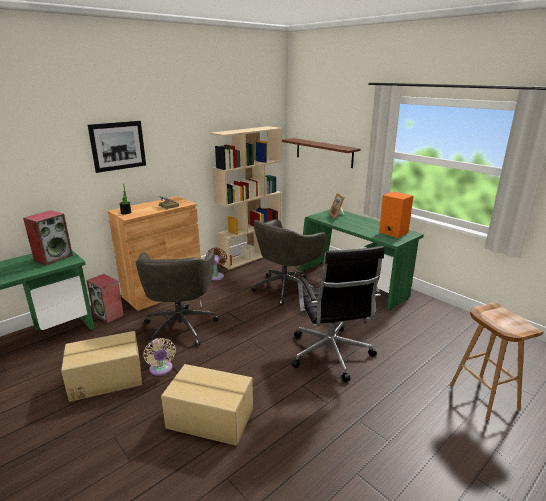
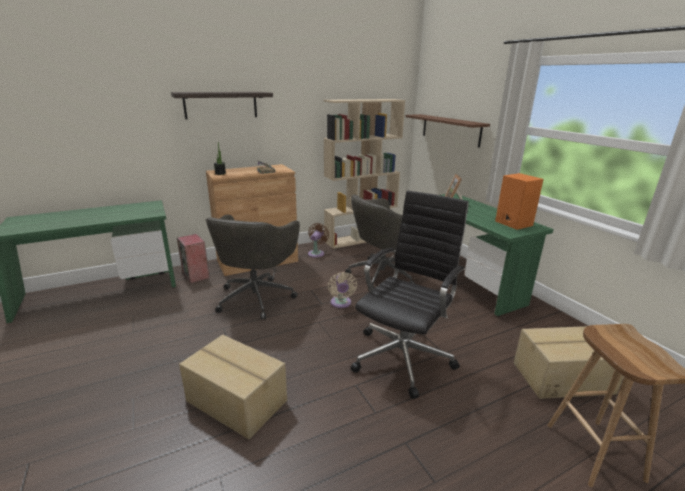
camera: 15 degrees right, 0 degrees up
(53, 257) = (141, 209): speaker -> none
(106, 378) = (159, 336): cardboard box -> cardboard box (561, 377)
(118, 146) = (221, 105): picture -> shelf
(161, 370) = (215, 338): beige fan -> beige fan (341, 303)
(331, 355) = (404, 356): black office chair -> black office chair turned 150 degrees counterclockwise

